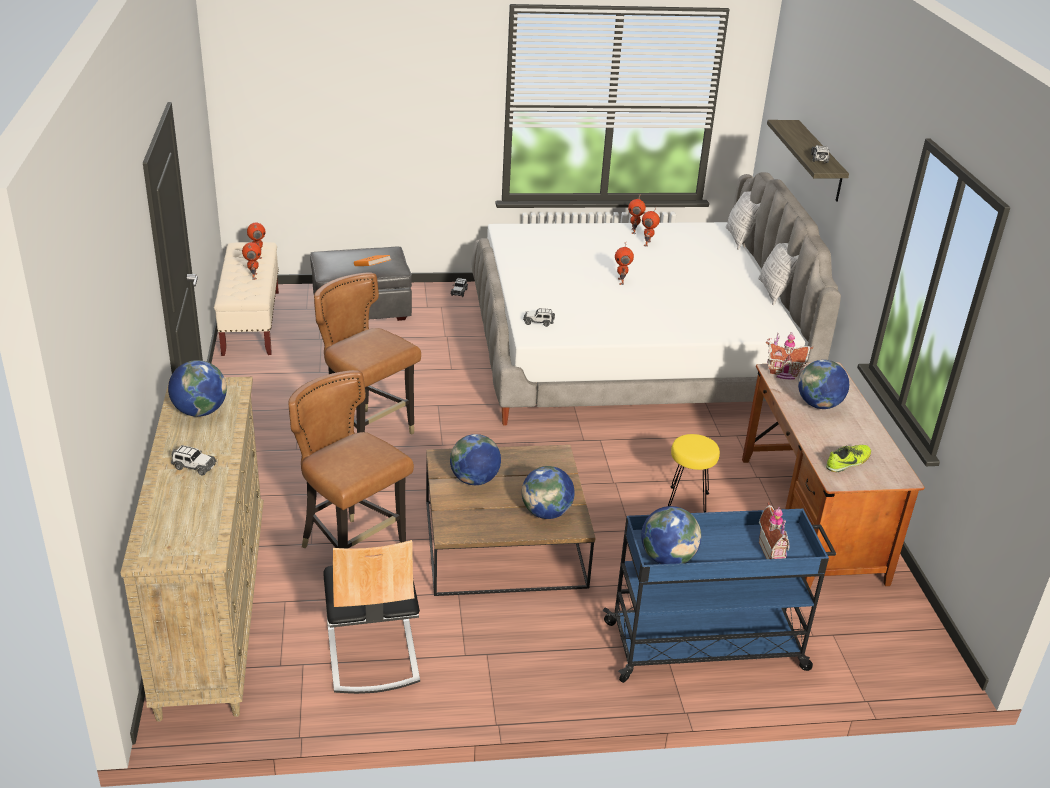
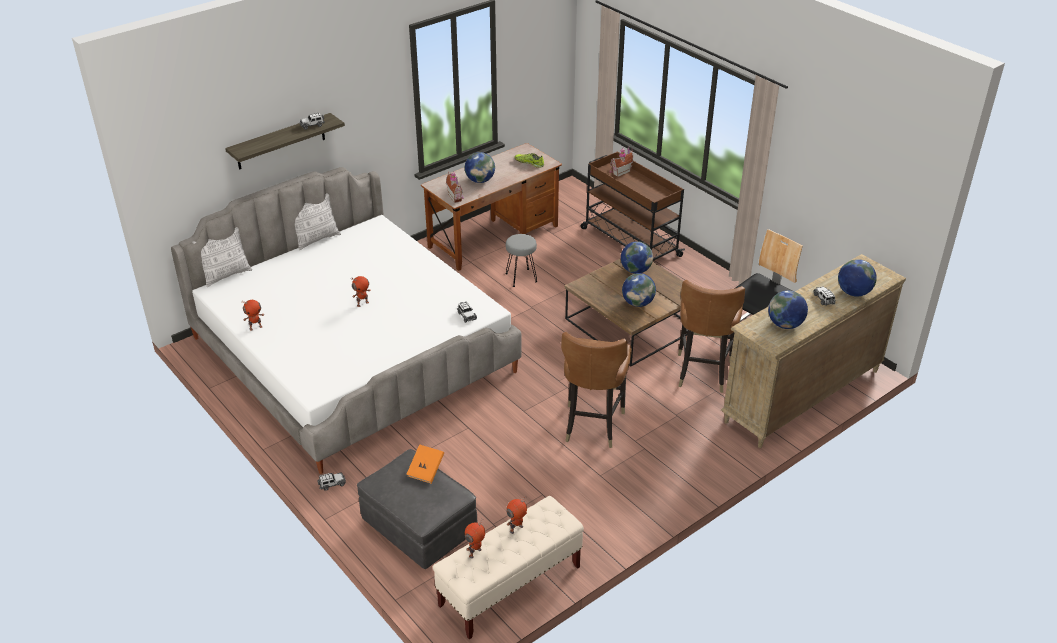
camera: 120 degrees left, 5 degrees up
(648, 244) = (277, 313): toy robot -> none
(667, 558) = (660, 194): globe -> globe (853, 292)
(687, 501) = (521, 278): yellow stool -> grey stool
(708, 646) = (629, 241): blue cart -> brown cart

